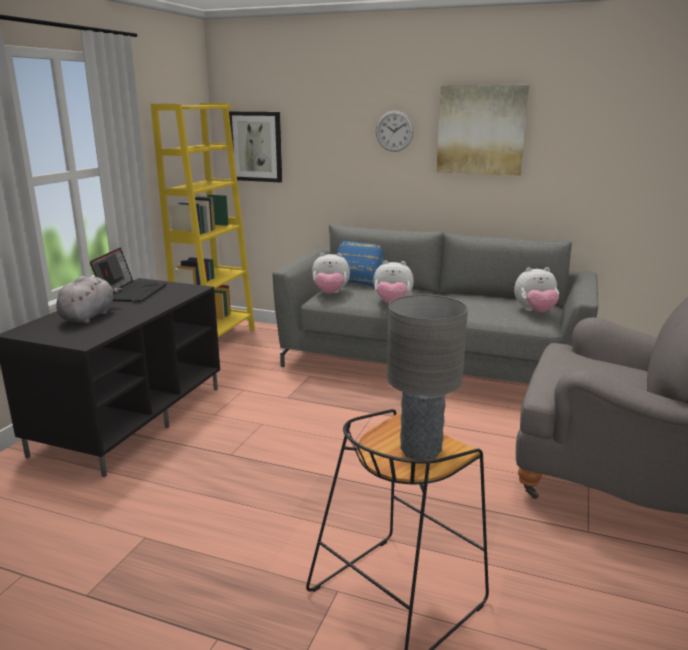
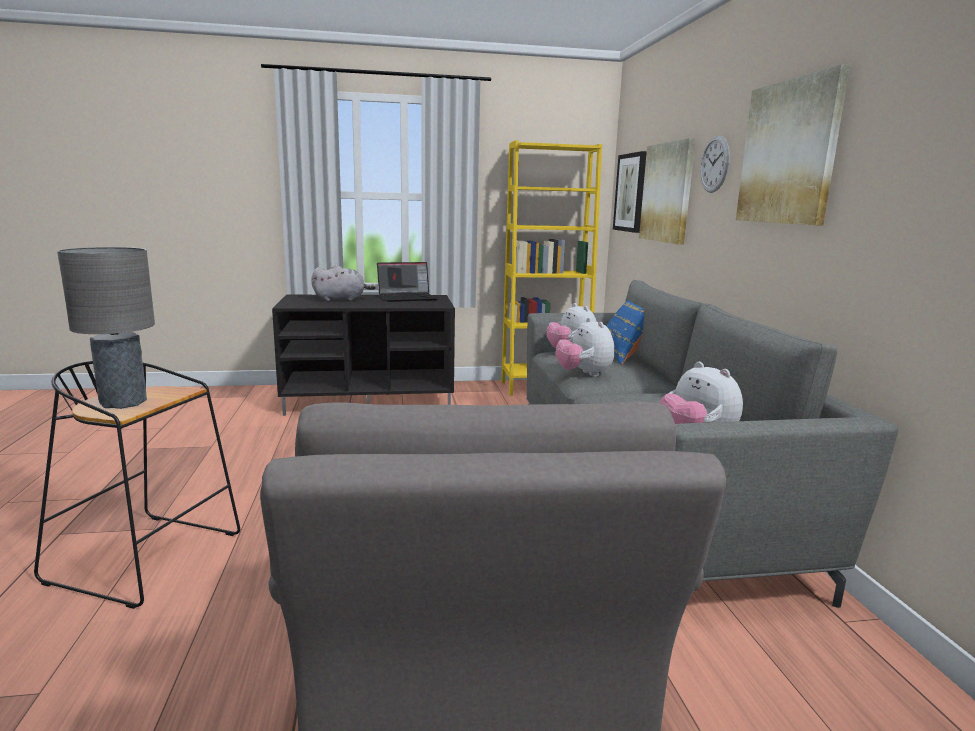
camera: 60 degrees right, 5 degrees down
(325, 149) = (667, 192): none -> picture

